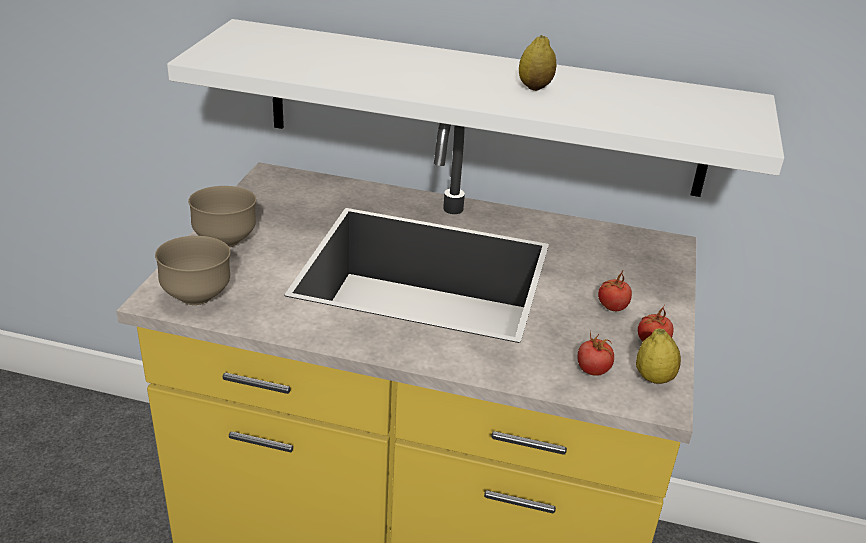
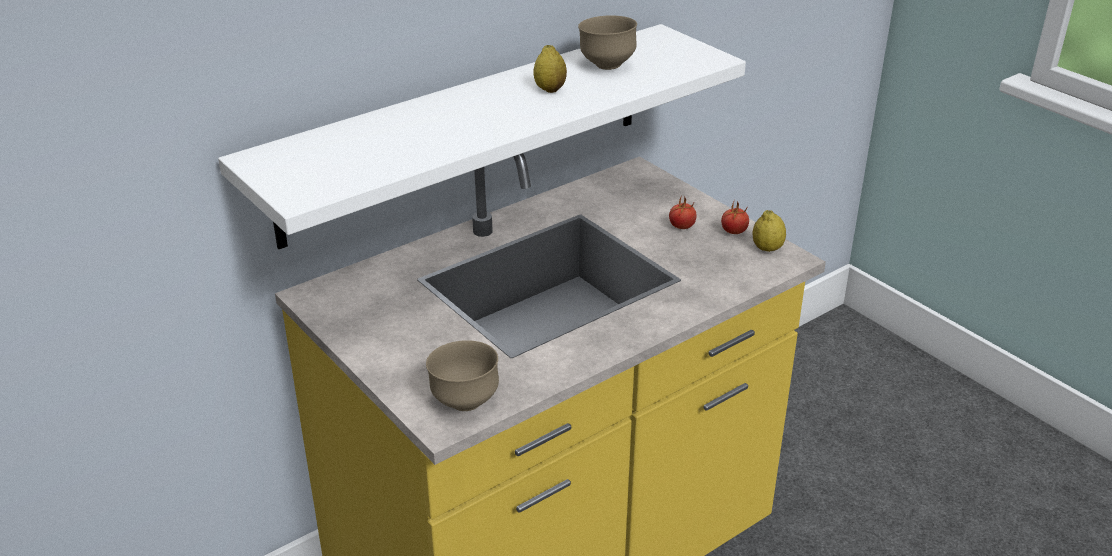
camera: 50 degrees left, 0 degrees up
(226, 241) = (394, 358): brown bowl -> brown bowl (606, 66)
(593, 370) = (738, 266): tomato -> none

